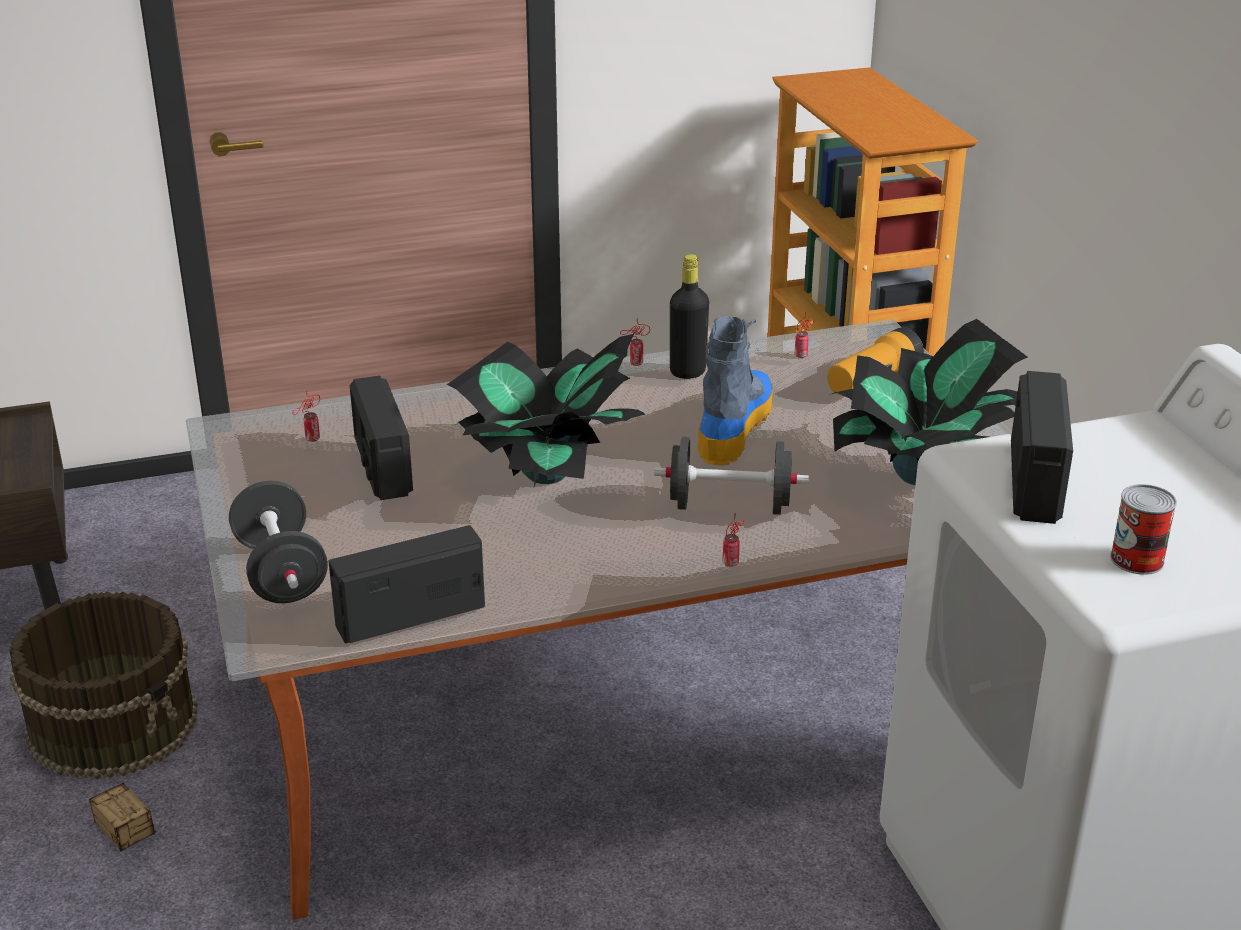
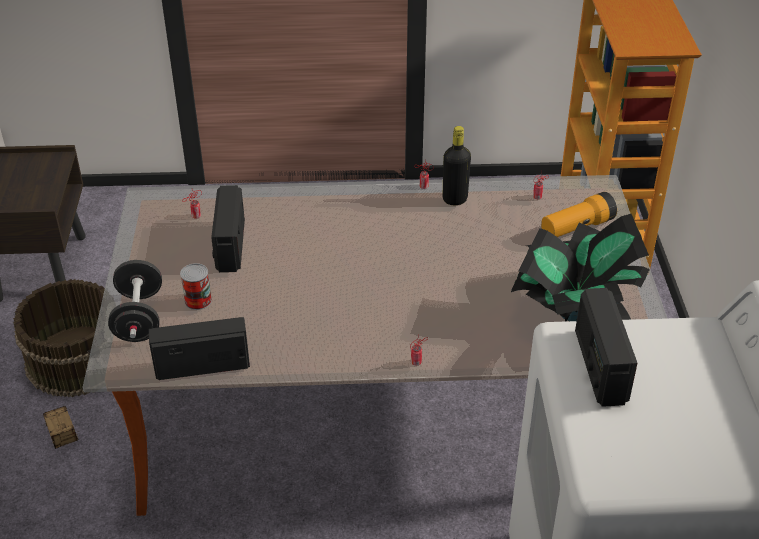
camera: 15 degrees right, 10 degrees up
(545, 475) = (328, 270): potted plant -> none
(729, 506) = (435, 316): black dumbbell -> none
(734, 427) = (466, 250): boot -> none
(1036, 481) = (599, 366): radio -> radio turned 150 degrees clockwise
(1137, 559) = (635, 447): can -> can (198, 300)

